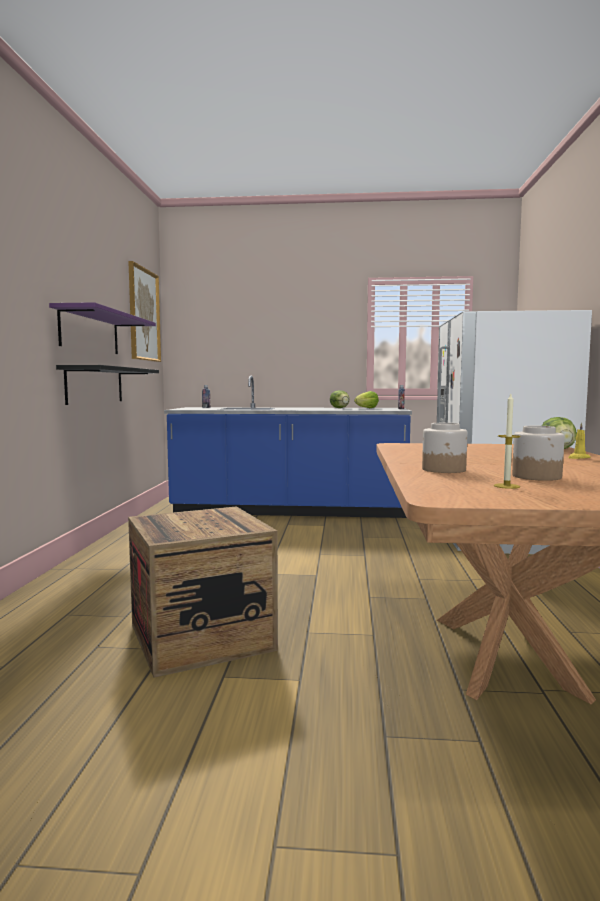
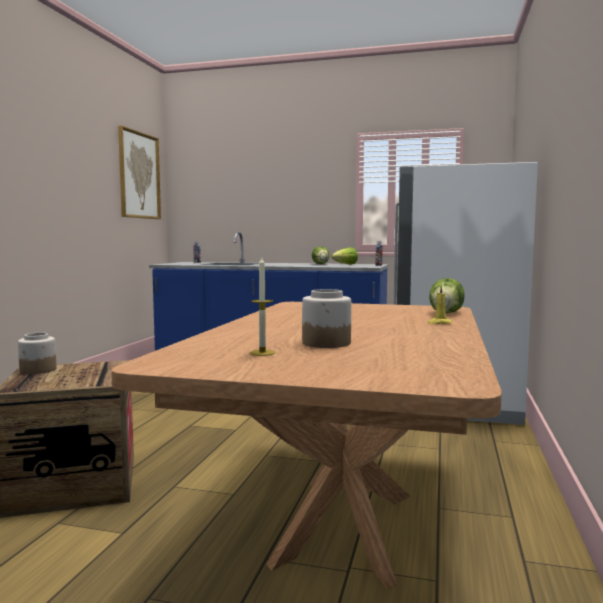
camera: 10 degrees right, 0 degrees up
(90, 332) = (64, 193): purple shelf -> none
(95, 385) = (70, 242): black shelf -> none
(444, 470) = (256, 332): jar -> jar (38, 370)

